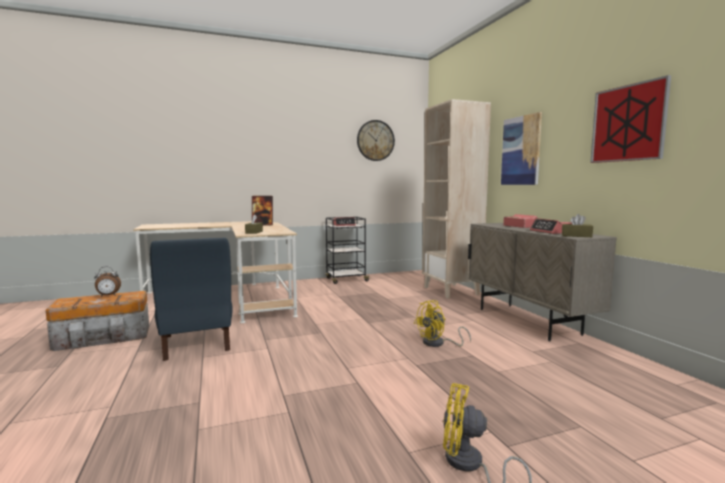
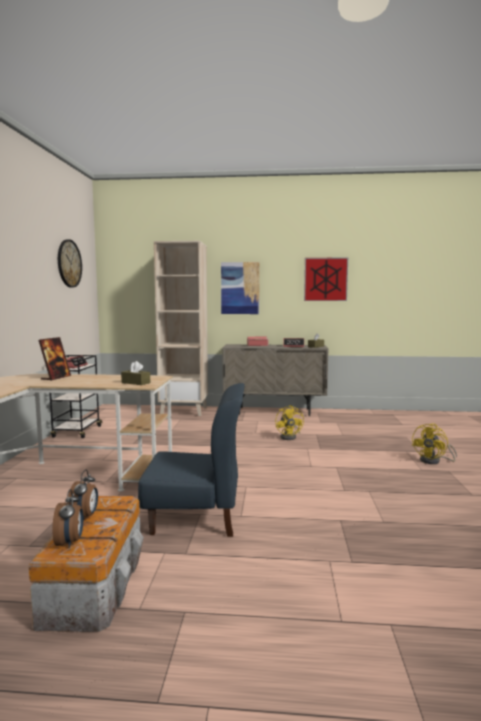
camera: 65 degrees left, 0 degrees up
(73, 299) = (70, 542): none -> alarm clock

